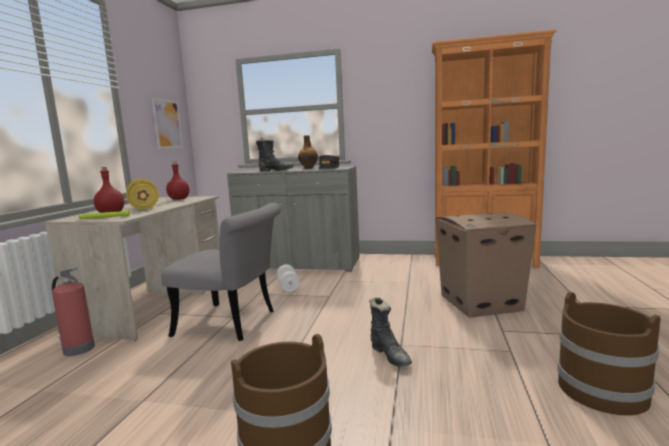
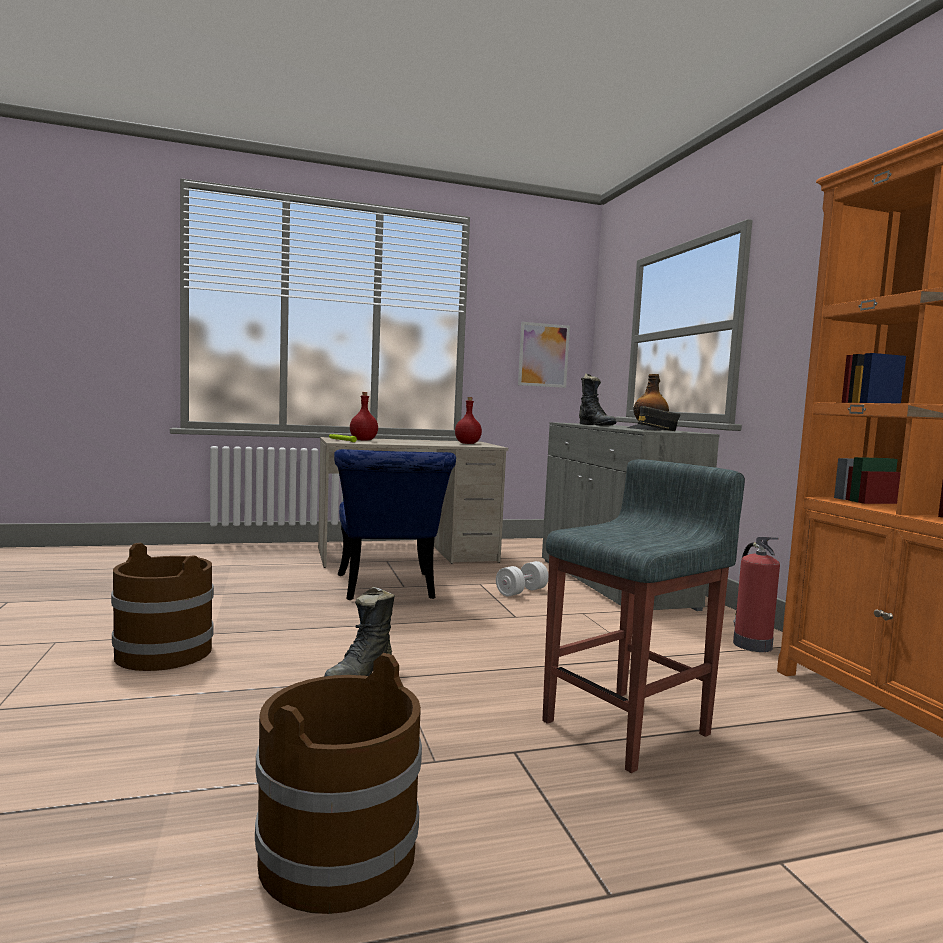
camera: 60 degrees right, 5 degrees down
(78, 348) = (298, 556): fire extinguisher -> fire extinguisher (751, 644)
(144, 207) = (404, 442): yellow dumbbell -> none
(233, 323) = (387, 590): grey chair -> blue chair
(481, 303) = (628, 727): cardboard box -> grey stool

